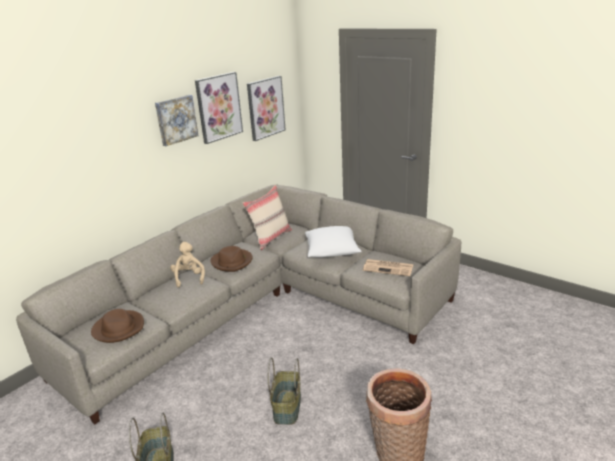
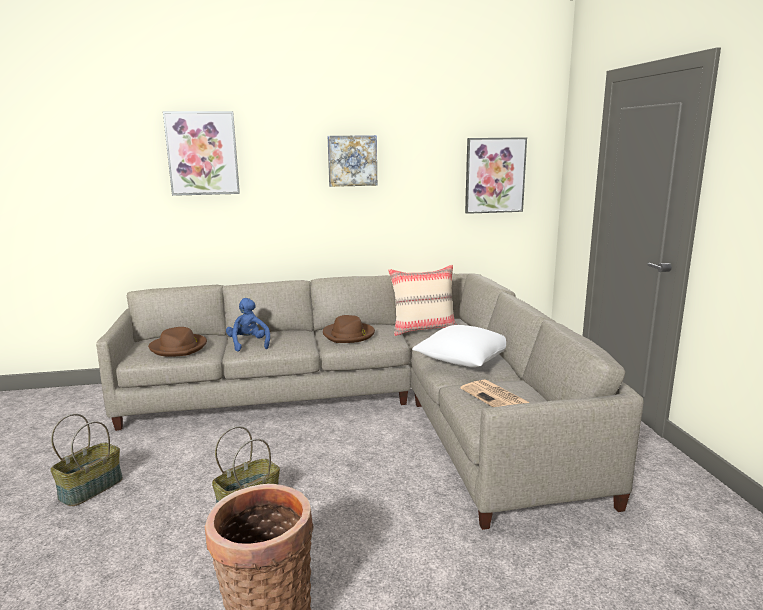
camera: 40 degrees right, 10 degrees down
(170, 300) = (249, 344): none -> blue plush toy
(189, 278) = (292, 334): beige plush toy -> none
(218, 107) = (417, 159): picture -> picture (202, 153)

